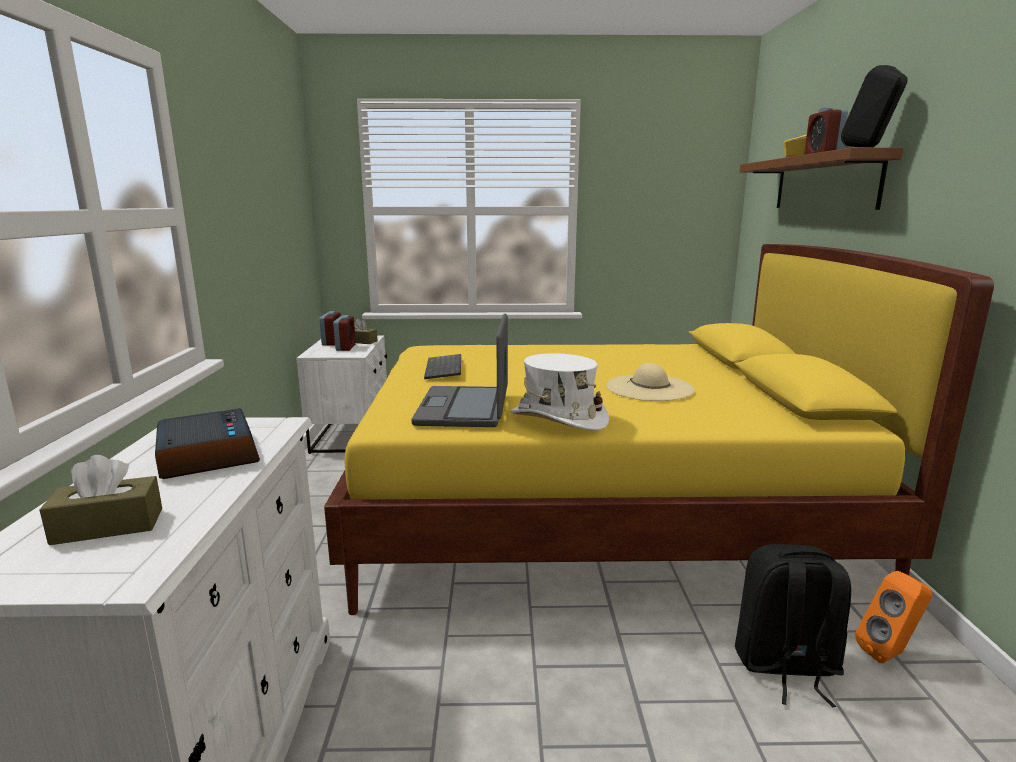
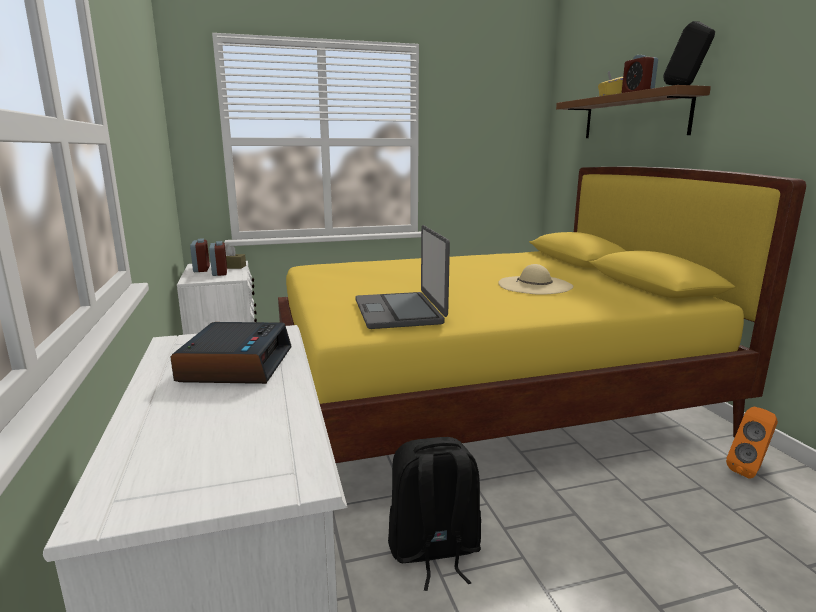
camera: 15 degrees left, 0 degrees up
(108, 526) = (212, 437): brown tissue box -> none
(207, 454) = (236, 364): alarm clock -> alarm clock turned 45 degrees clockwise
(445, 369) = (349, 282): keyboard -> none
(558, 418) = (487, 313): white hat -> none
(785, 666) = (688, 493): black backpack -> black backpack (434, 551)

